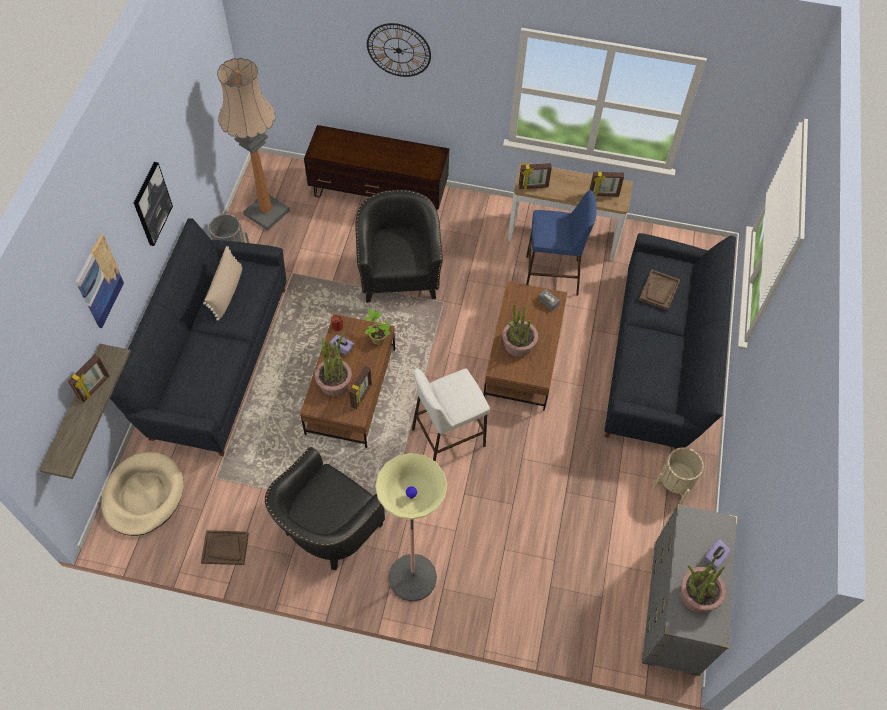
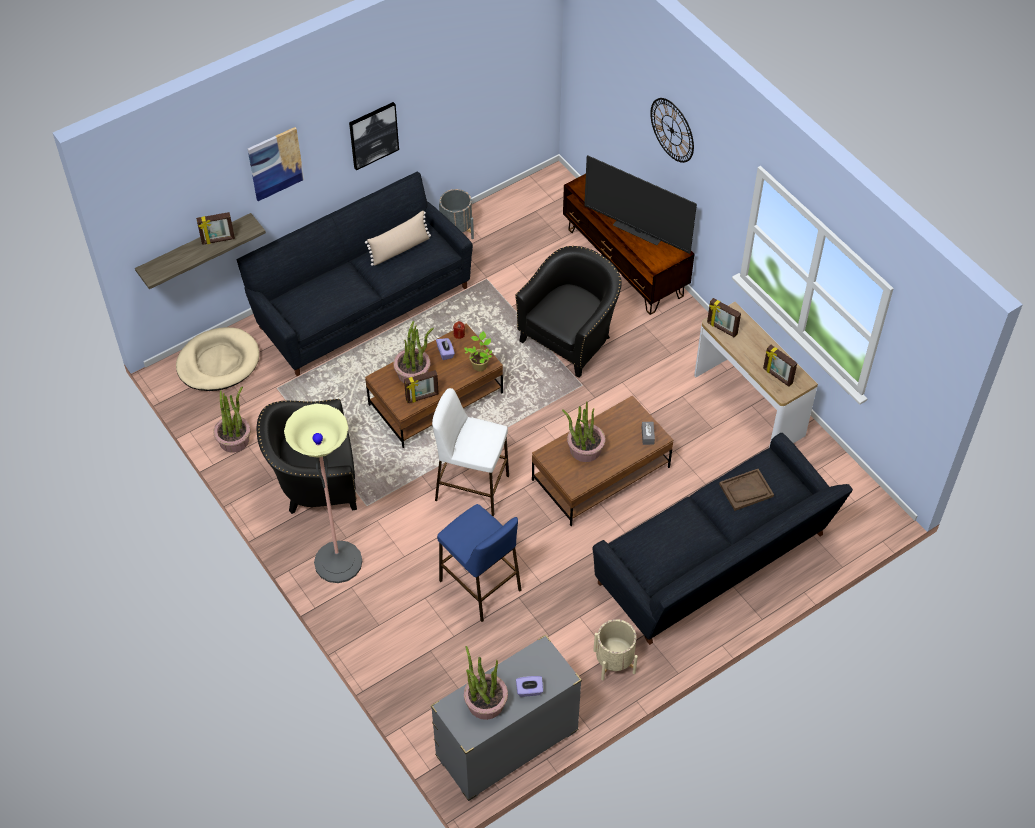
camera: 45 degrees right, 5 degrees down
(225, 548) = (234, 439): brown tray -> potted plant
(266, 212) = (516, 217): floor lamp -> none
(394, 159) = (637, 232): none -> television
(552, 275) = (700, 429): blue stool -> blue stool (480, 586)

